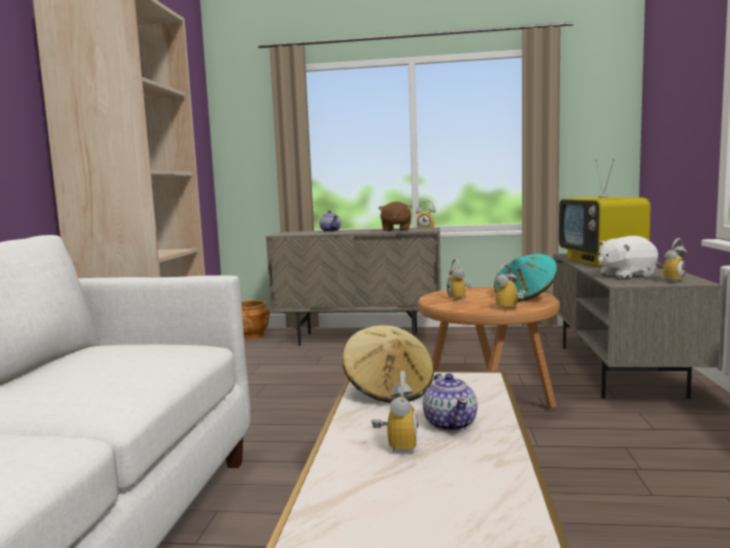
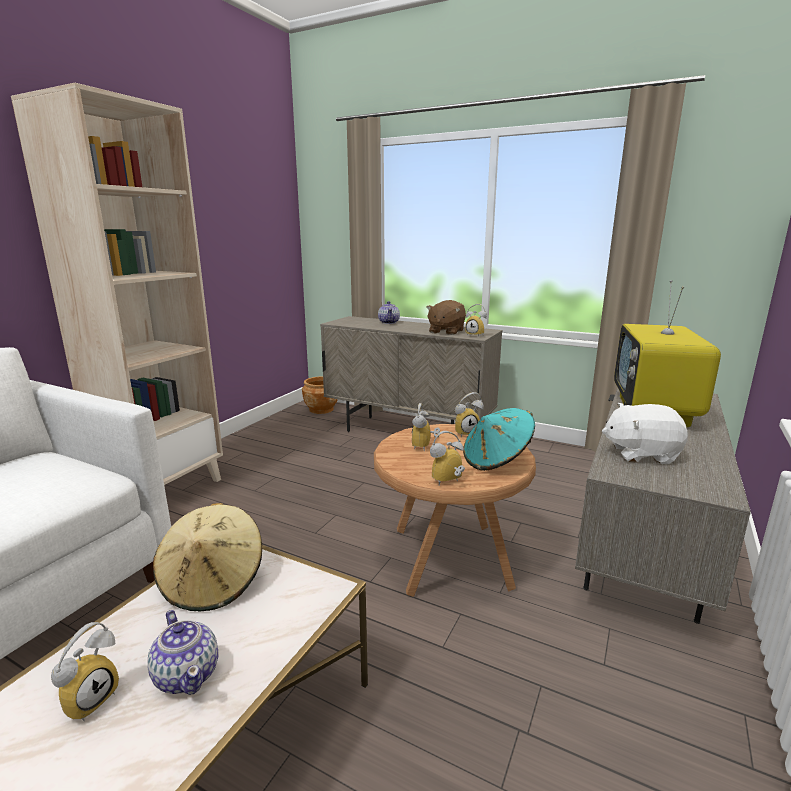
camera: 20 degrees right, 10 degrees up
(450, 424) = (187, 674): teapot -> teapot turned 45 degrees counterclockwise
(670, 280) = (686, 481): alarm clock -> alarm clock (466, 432)

